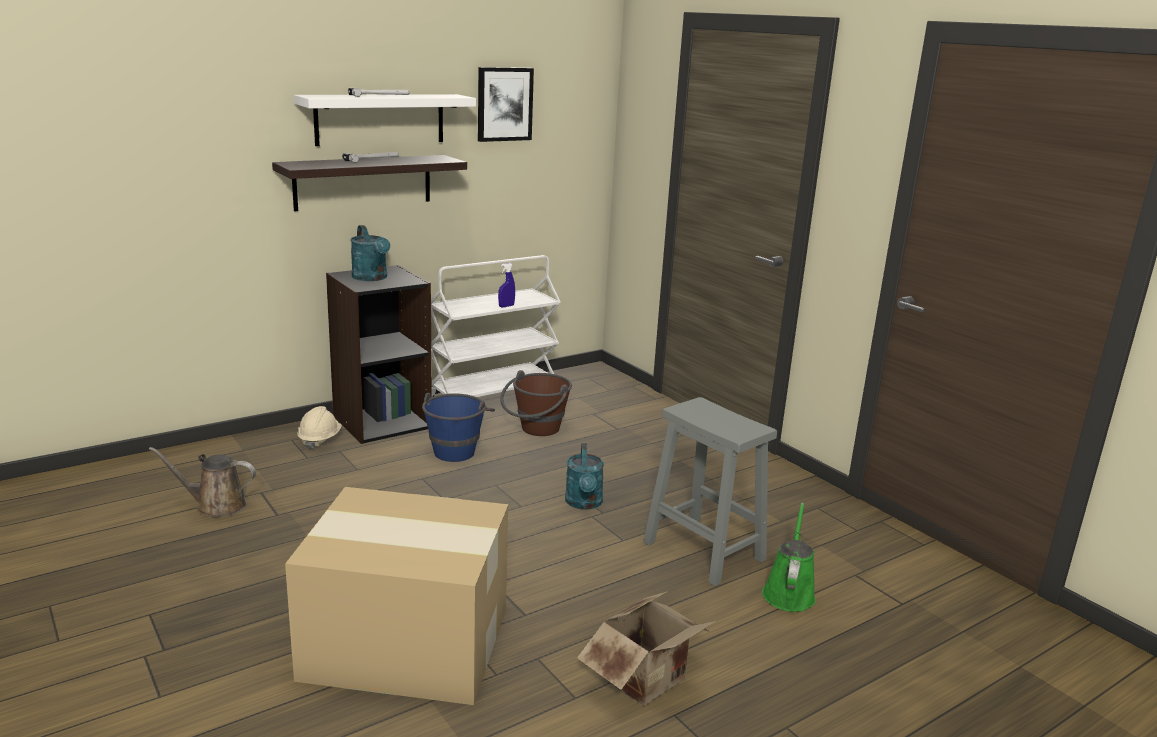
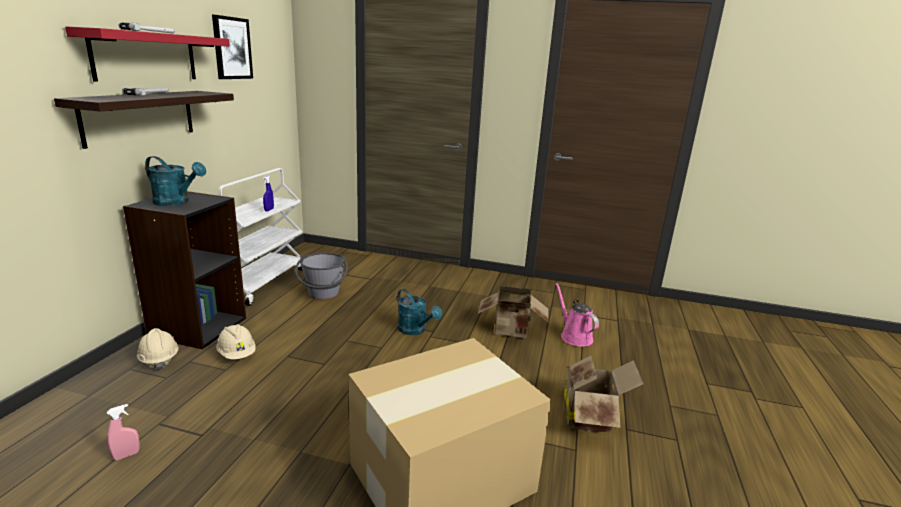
camera: 40 degrees left, 0 degrees up
(216, 505) = (126, 455): brown watering can -> pink spray bottle
(380, 119) = (146, 56): white shelf -> red shelf
(382, 459) = (237, 354): none -> beige hard hat
(457, 449) = (285, 326): blue bucket -> none
(535, 431) = (323, 296): brown bucket -> grey bucket
(705, 552) = (512, 331): grey stool -> cardboard box
(788, 593) = (574, 336): green watering can -> pink watering can

